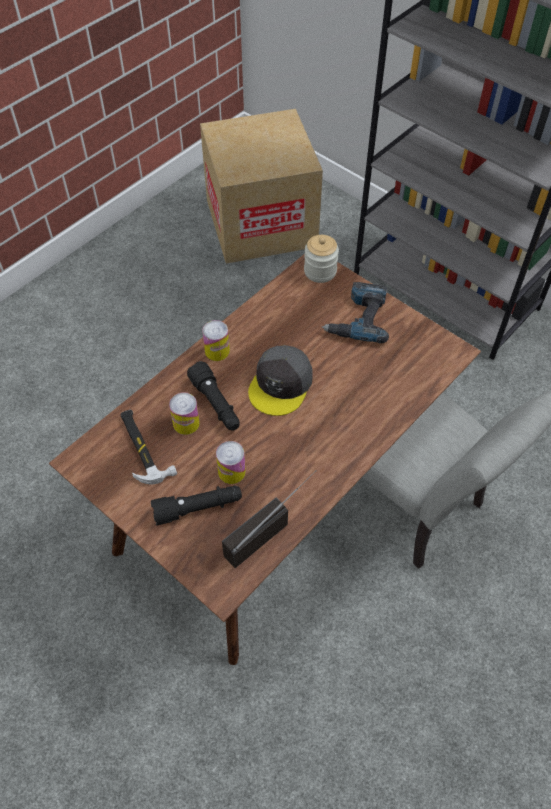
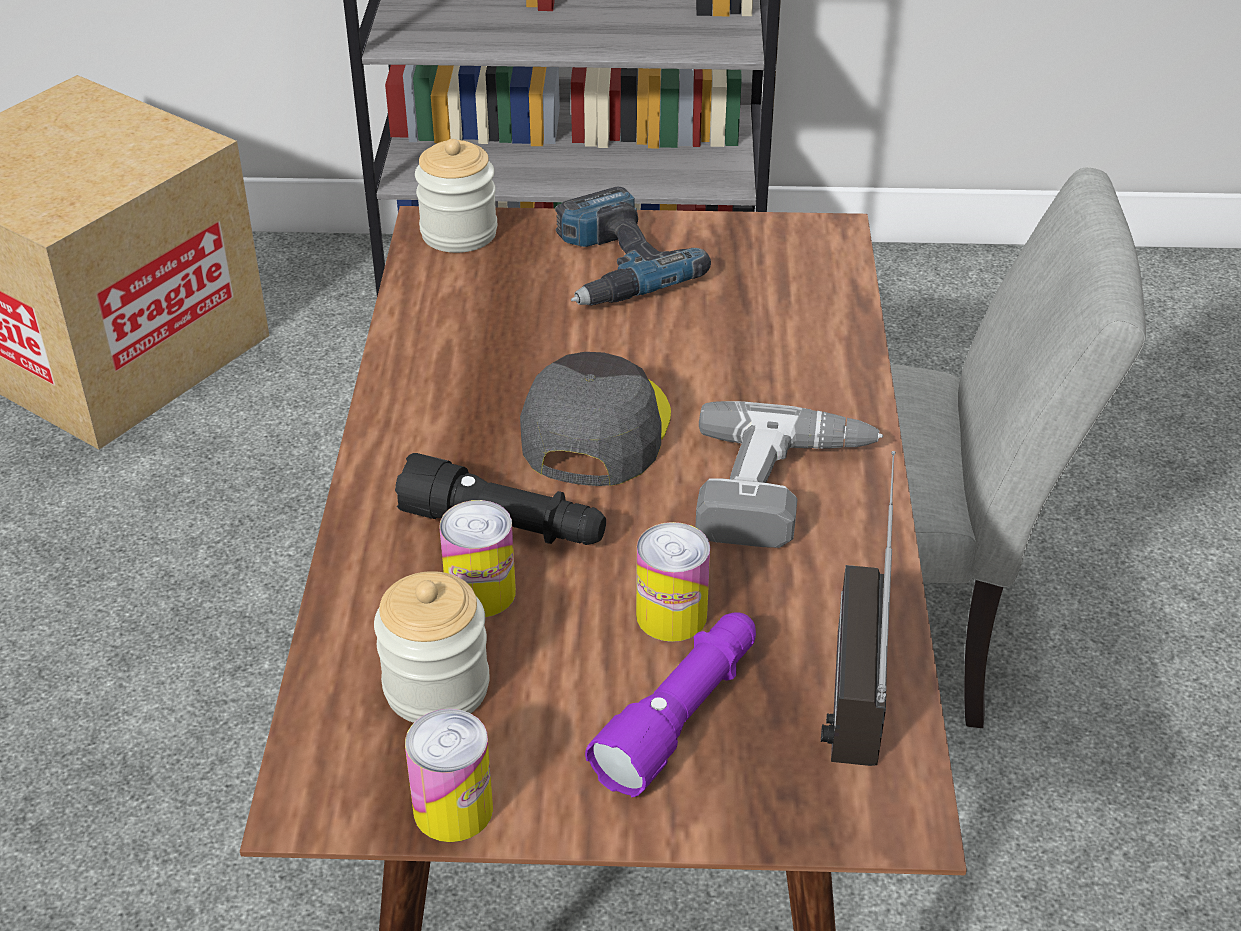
camera: 40 degrees left, 15 degrees down
(143, 448) = (436, 687): hammer -> jar
(198, 508) = (680, 716): black flashlight -> purple flashlight
(217, 351) = (402, 444): can -> can (453, 809)
(281, 385) = (595, 429): grey cap -> grey cap turned 150 degrees counterclockwise
(316, 450) = (783, 489): none -> power drill

